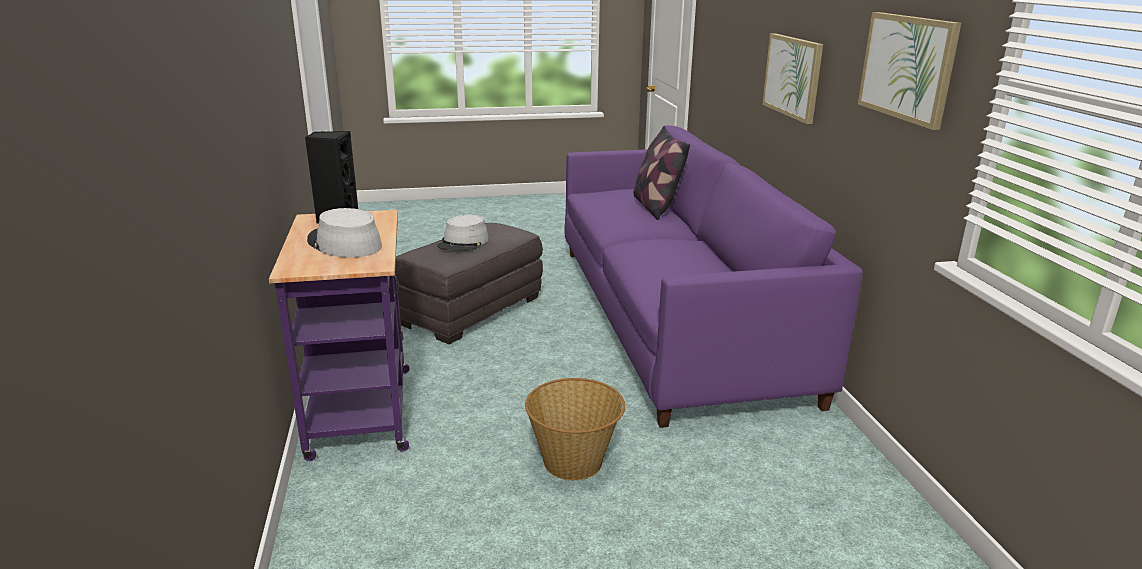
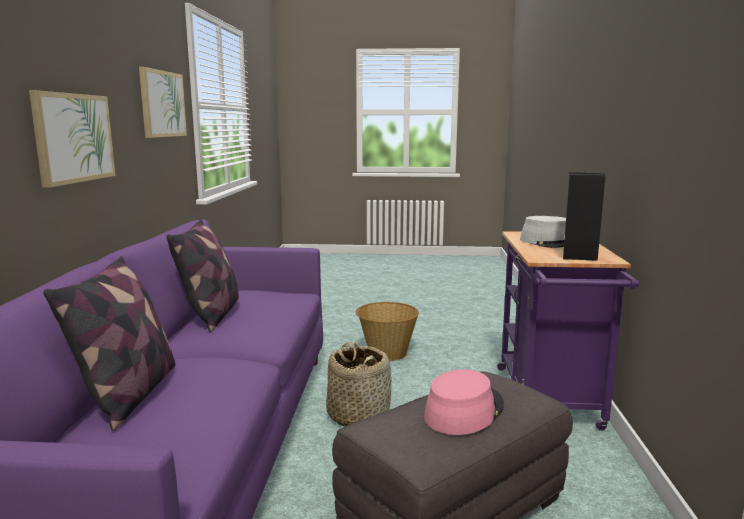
camera: 165 degrees left, 10 degrees down
(463, 242) = (463, 411): grey hat -> pink hat
(564, 364) = (358, 415): none -> basket
(703, 257) = (212, 315): none -> pillow

